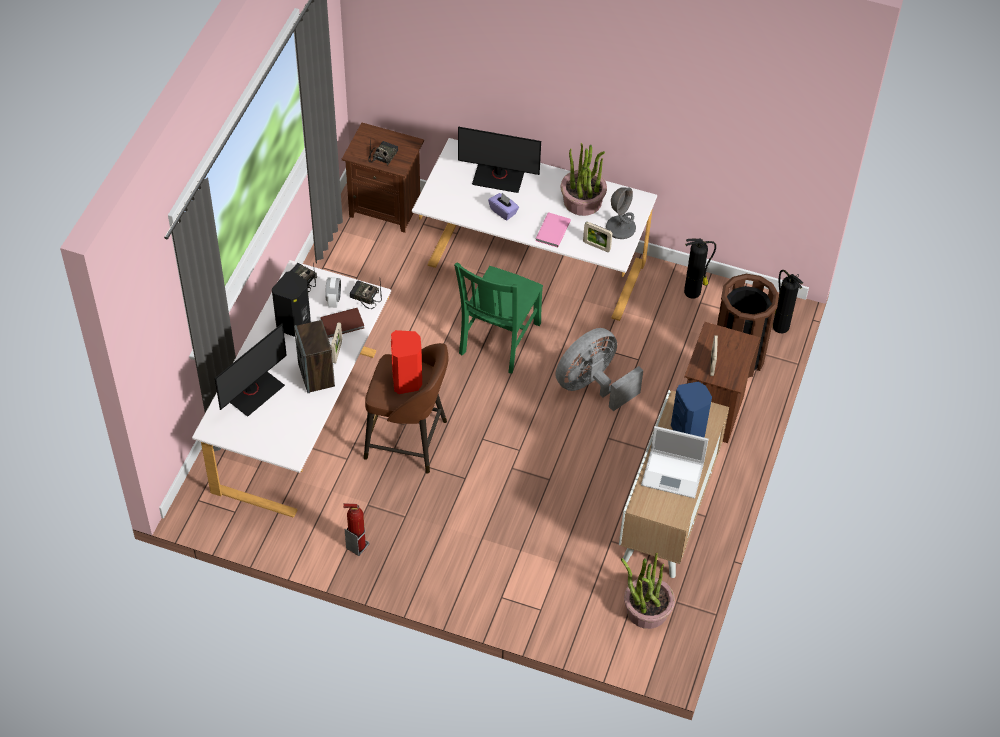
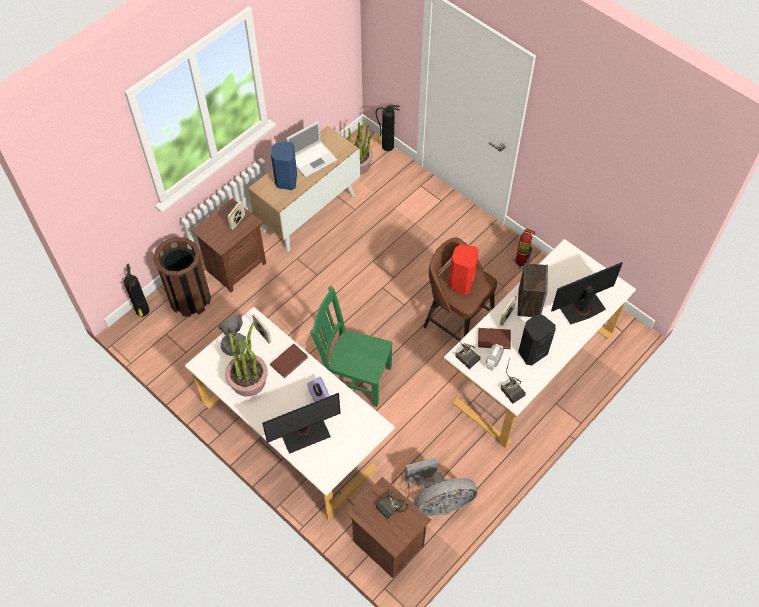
camera: 155 degrees left, 5 degrees up
(498, 177) = (304, 432): monitor -> monitor turned 120 degrees clockwise
(498, 340) = (354, 377): green chair -> green chair turned 120 degrees counterclockwise
(551, 231) = (290, 361): pink book -> brown book
(592, 386) = (305, 315): grey fan -> grey fan (439, 501)
(674, 474) = (313, 158): laptop -> laptop turned 105 degrees clockwise
(693, 292) = (184, 363): fire extinguisher -> fire extinguisher (387, 146)

